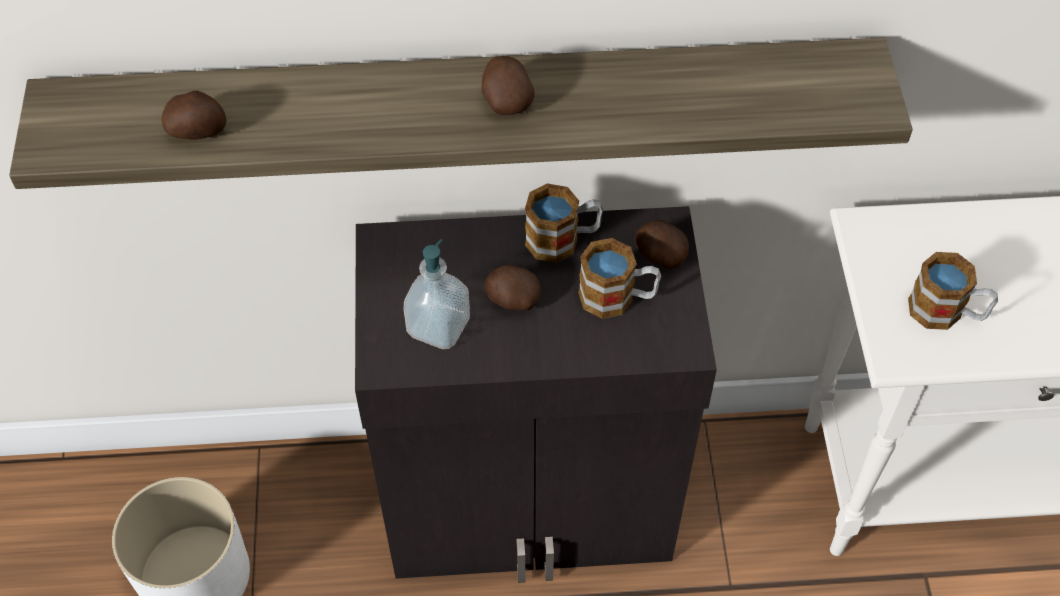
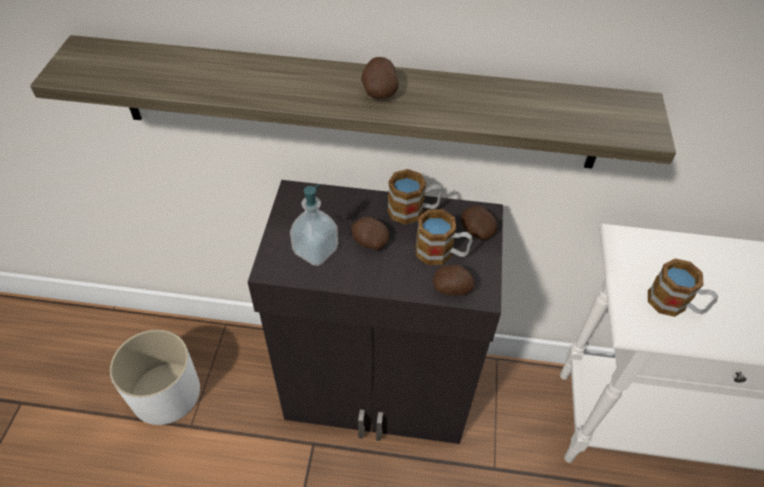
camera: 10 degrees right, 5 degrees down
(198, 131) = (164, 78): potato -> potato (452, 289)

